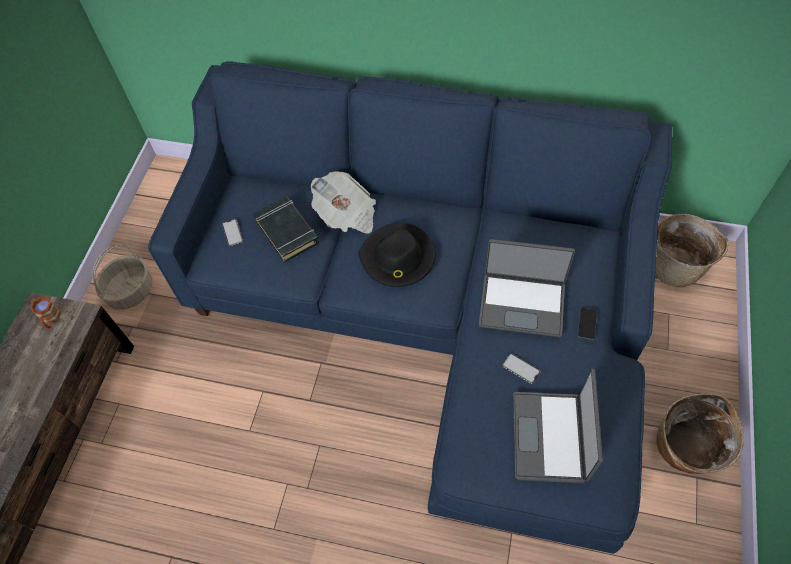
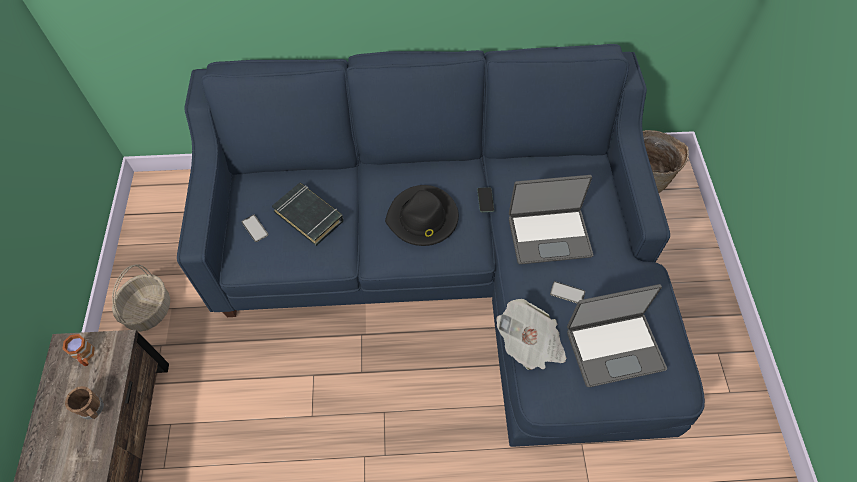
camera: 20 degrees left, 0 degrees up
(43, 370) = (93, 409): none -> brown mug
(346, 214) = (361, 189): newspaper -> newspaper (530, 344)
(551, 437) = (614, 347): laptop -> laptop turned 90 degrees counterclockwise
(587, 324) = (609, 240): phone -> phone (485, 200)
(685, 450) = (701, 332): basket -> none

